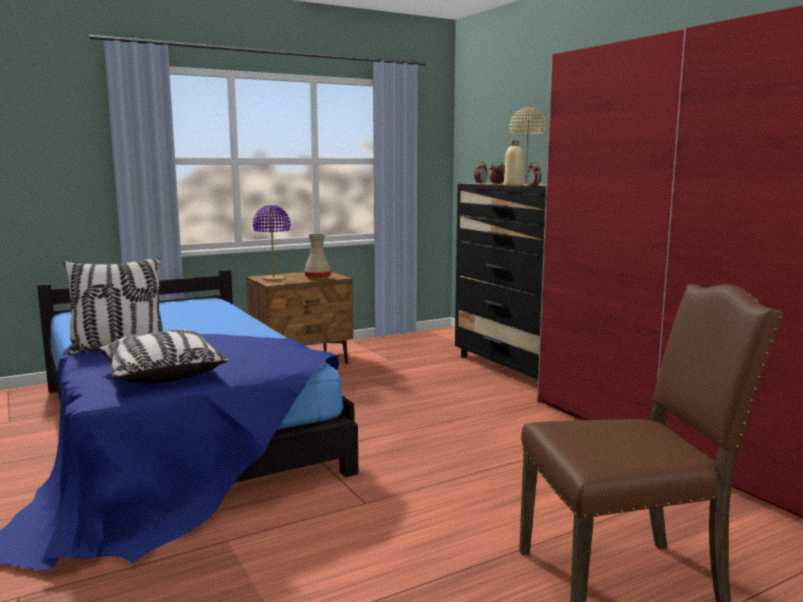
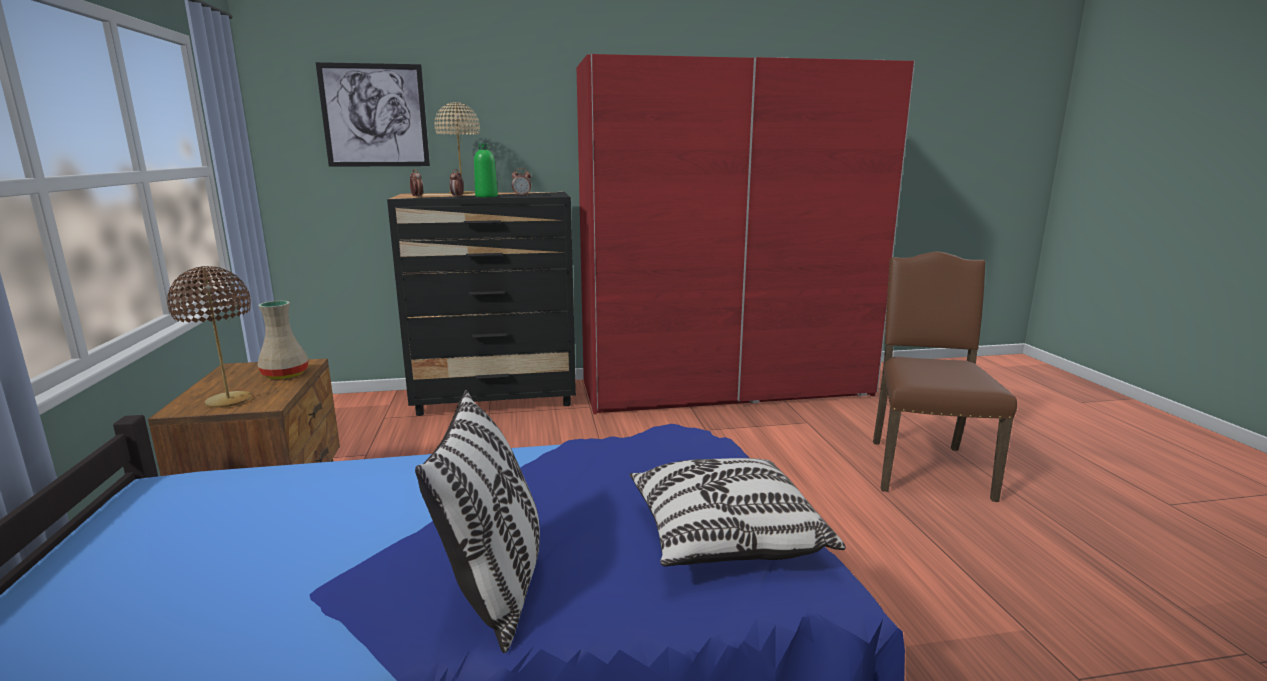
camera: 70 degrees left, 5 degrees up
(273, 279) = (228, 401): purple table lamp -> brown table lamp
(505, 121) = (374, 116): none -> picture
(513, 185) = (486, 196): beige bottle -> green bottle

